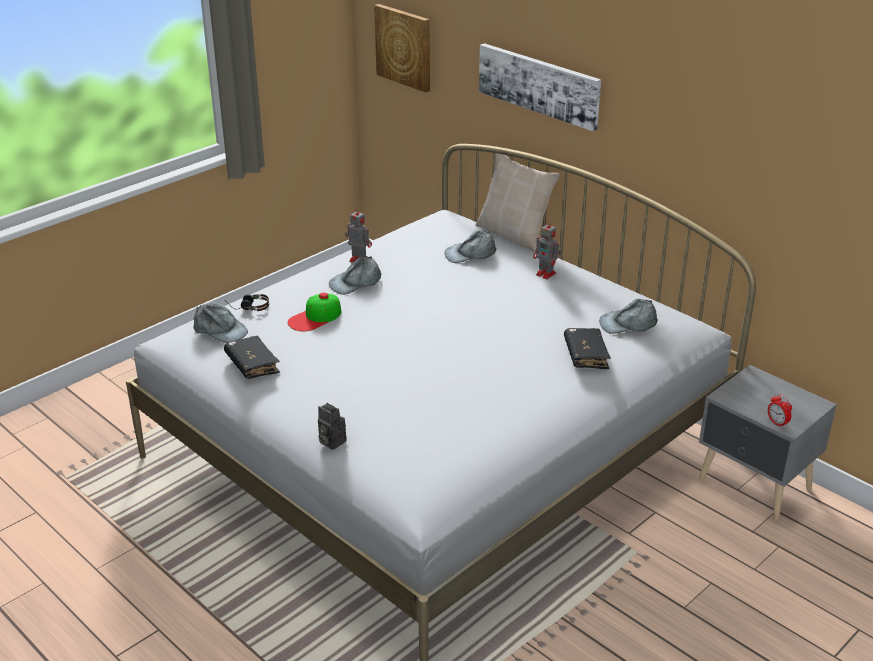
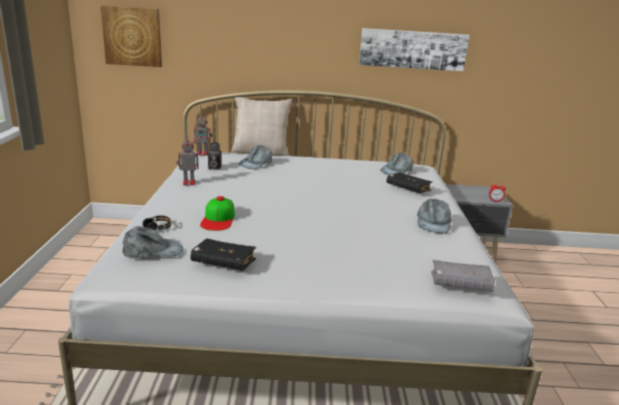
camera: 45 degrees left, 10 degrees down
(330, 442) = (373, 285): camera -> camera (213, 168)
(356, 282) = (210, 193): grey cap -> grey cap (433, 222)
(405, 479) = (460, 283): none -> grey book
(539, 85) = (267, 39): picture -> picture (412, 49)
(546, 274) = (315, 162): toy robot -> toy robot (203, 153)

